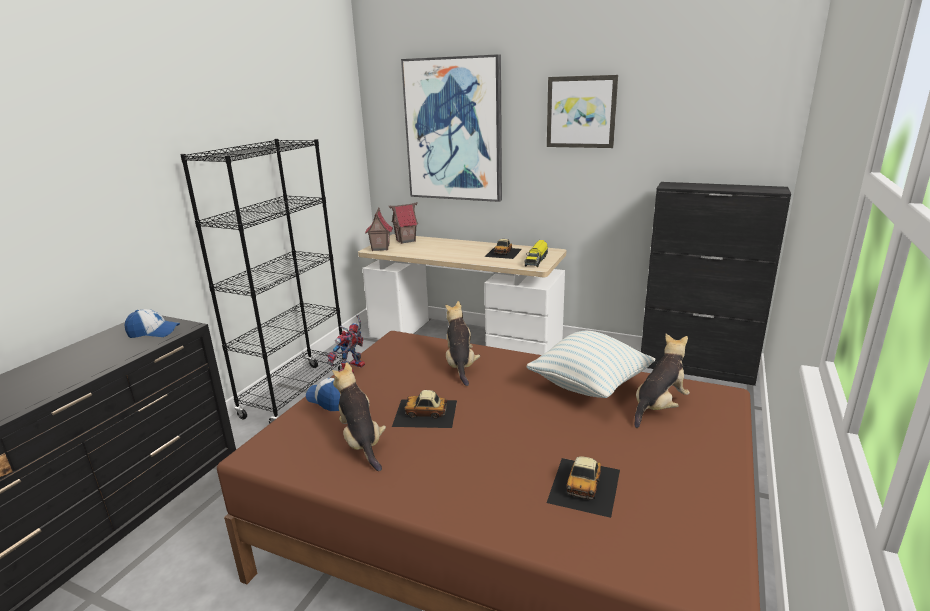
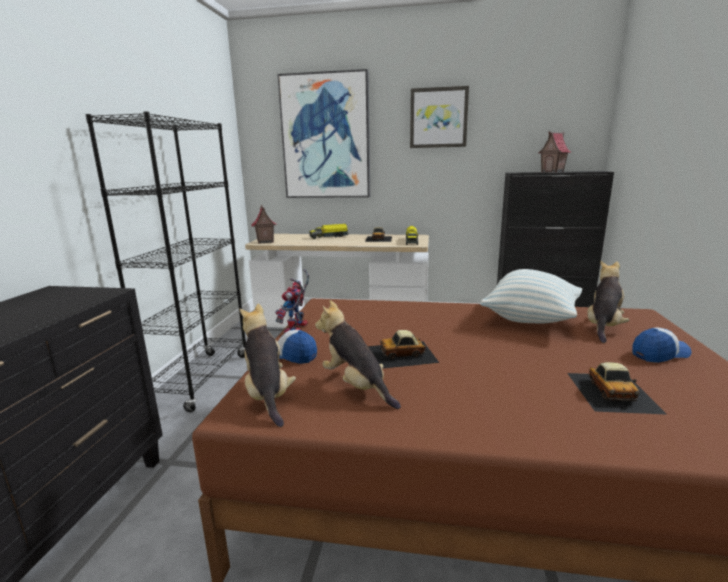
camera: 15 degrees left, 5 degrees down
(154, 332) = (69, 299): cap -> cap (659, 354)
(406, 240) = (285, 236): toy house -> toy house (552, 172)
(452, 245) = (329, 237): none -> toy truck
(460, 365) = (402, 316): plush toy -> plush toy (268, 395)

